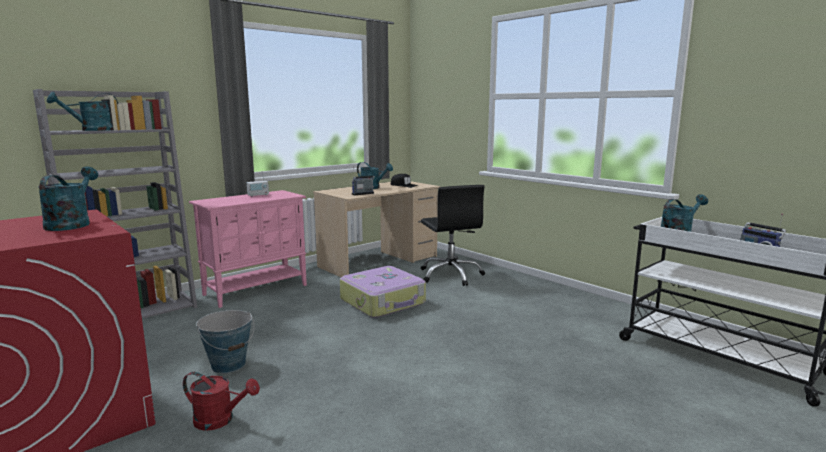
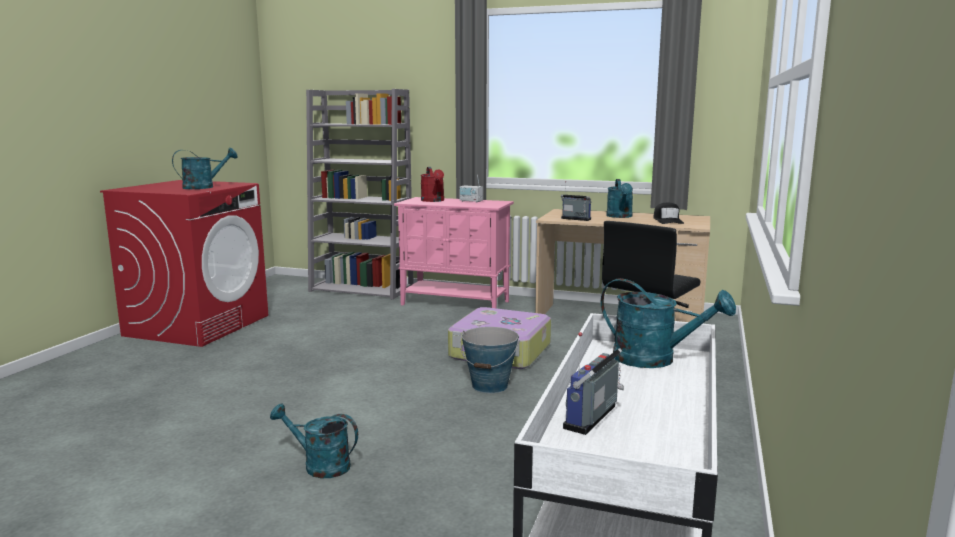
camera: 60 degrees right, 0 degrees up
(91, 130) = (344, 123): turquoise watering can -> turquoise watering can (319, 465)
(220, 420) = (216, 361): red watering can -> red watering can (433, 201)
(229, 365) = (300, 338): bucket -> bucket (490, 386)

